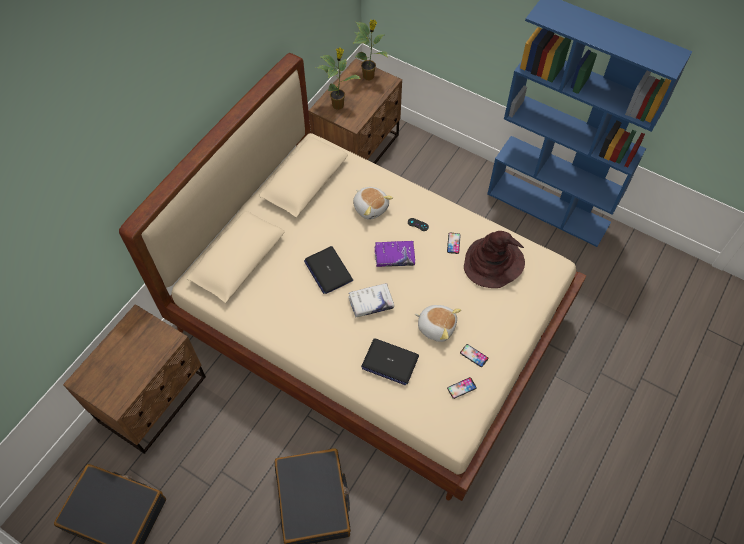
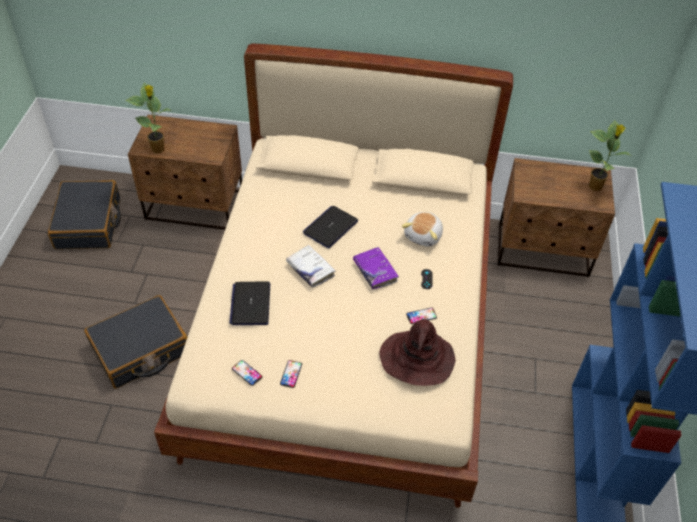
camera: 65 degrees right, 10 degrees down
(339, 105) = (539, 176): potted plant -> potted plant (159, 149)
(436, 326) = (311, 331): plush toy -> none

